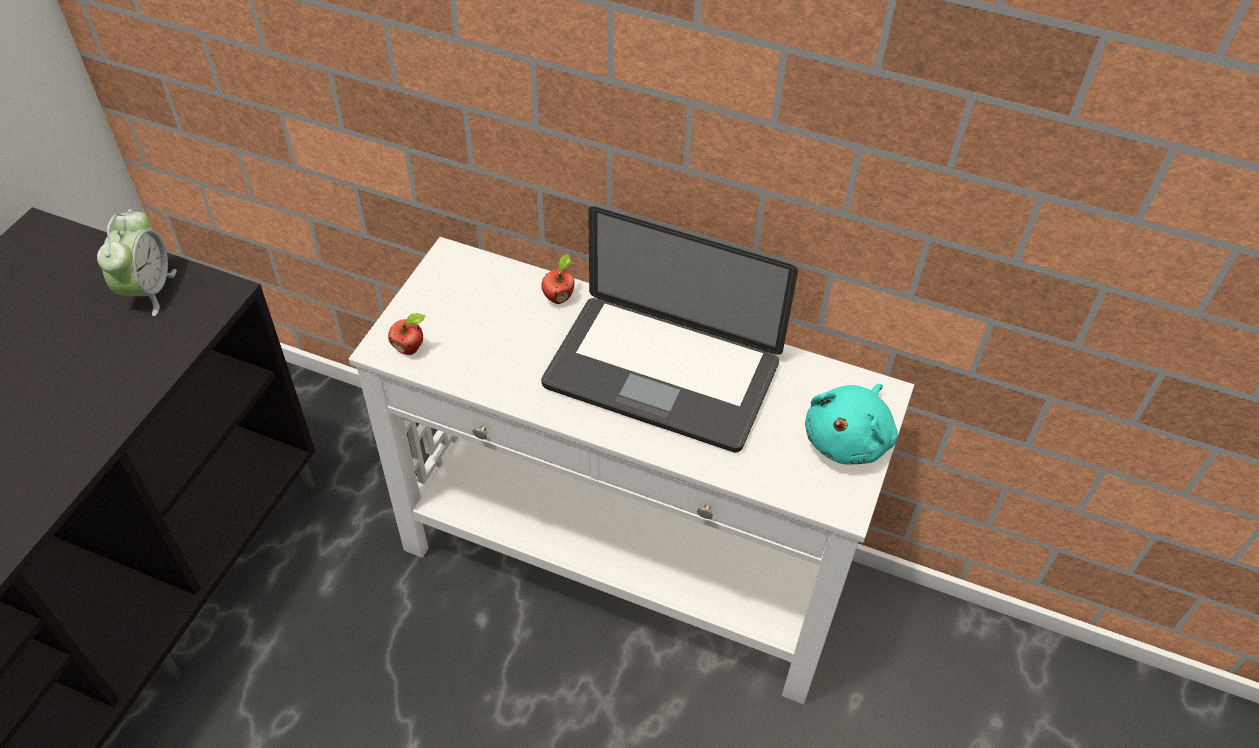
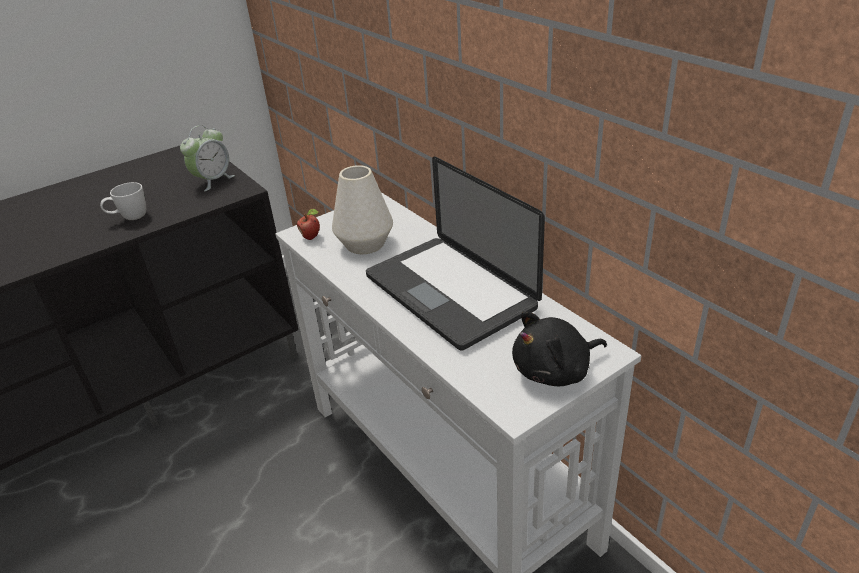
camera: 35 degrees right, 15 degrees down
(74, 409) = (129, 218): none -> white mug
(495, 335) = (365, 244): none -> white vase
(558, 297) = (421, 236): apple -> none
(849, 439) = (555, 371): turquoise plush toy -> black plush toy

